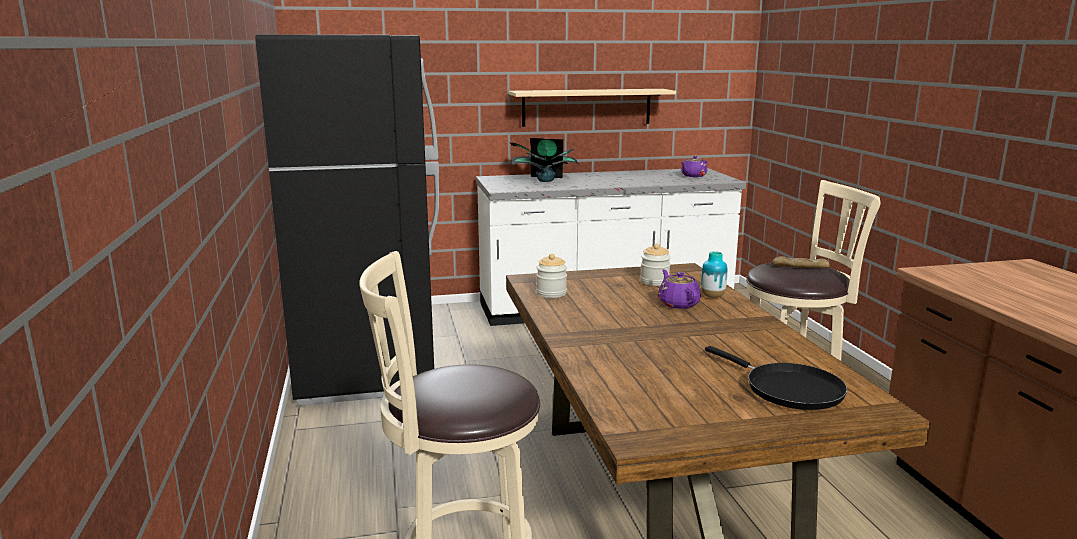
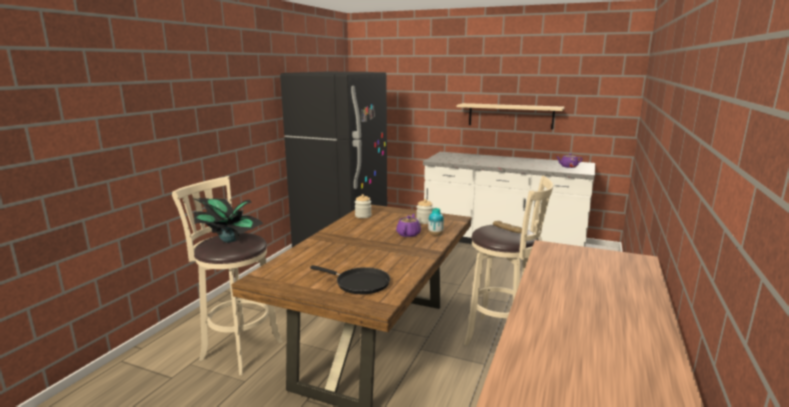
camera: 35 degrees right, 0 degrees up
(544, 180) = (468, 158): potted plant -> potted plant (229, 239)
(788, 389) = (359, 283): black frying pan -> black frying pan turned 60 degrees counterclockwise

